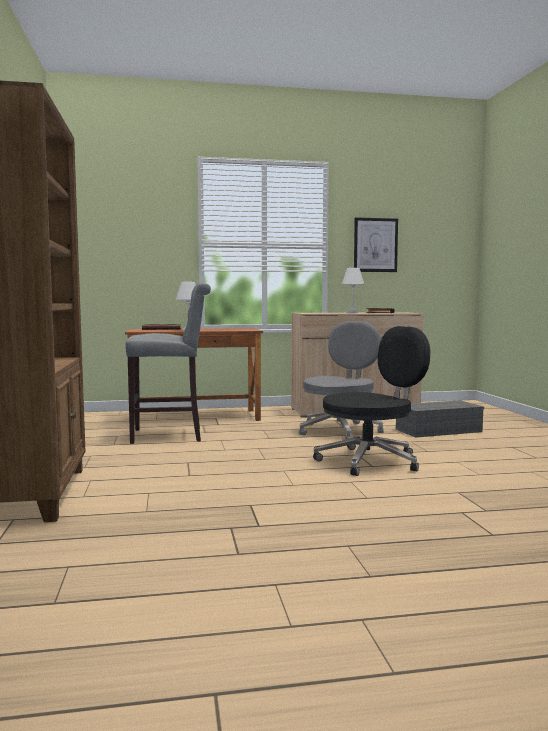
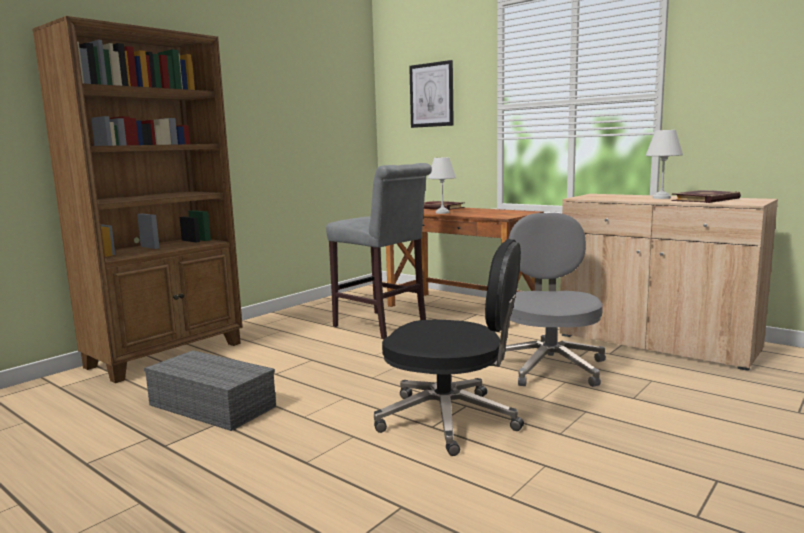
camera: 50 degrees right, 5 degrees up
(340, 430) = (549, 366): grey office chair -> grey office chair turned 75 degrees counterclockwise
(375, 245) = (746, 86): picture -> picture (431, 95)
(438, 431) = (682, 408): grey storage box -> grey storage box (209, 406)

